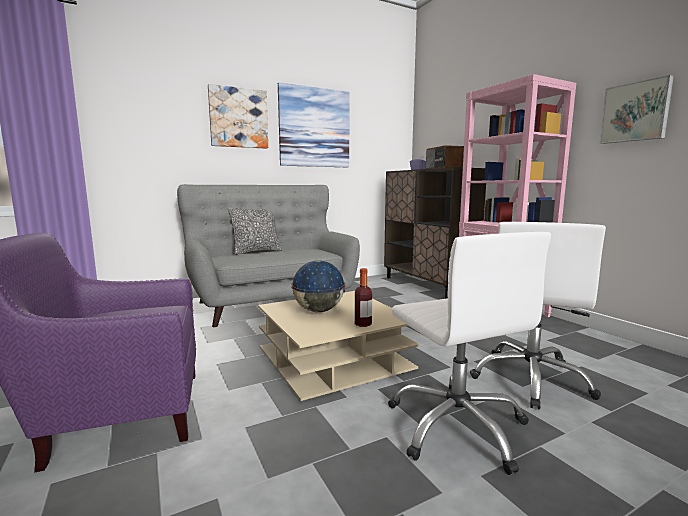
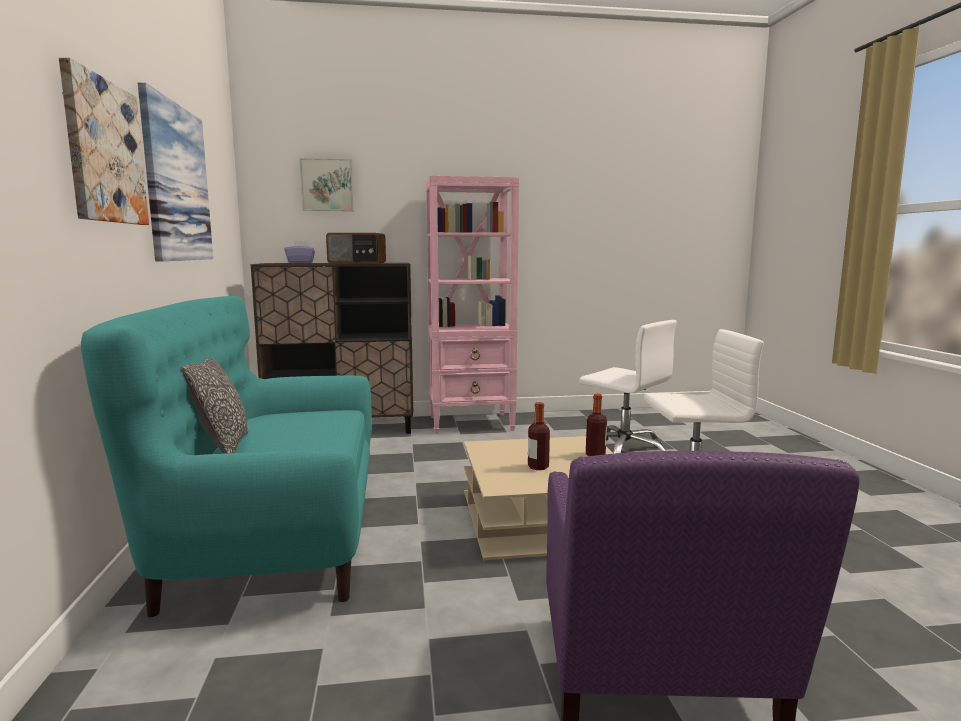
camera: 70 degrees left, 0 degrees up
(272, 302) = (271, 535): grey sofa -> turquoise sofa
(318, 311) = (538, 467): globe -> bottle
(635, 112) = (556, 221): picture -> picture (327, 185)

